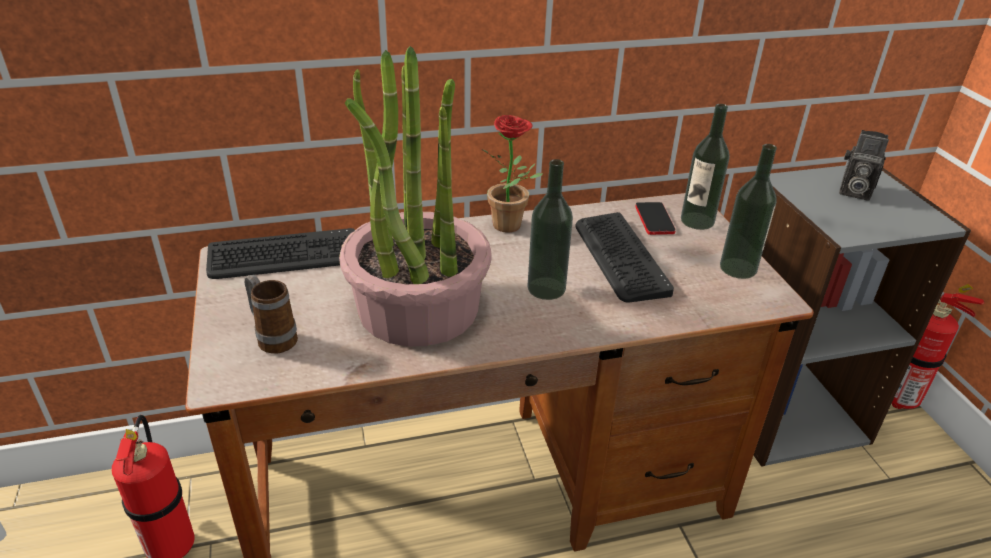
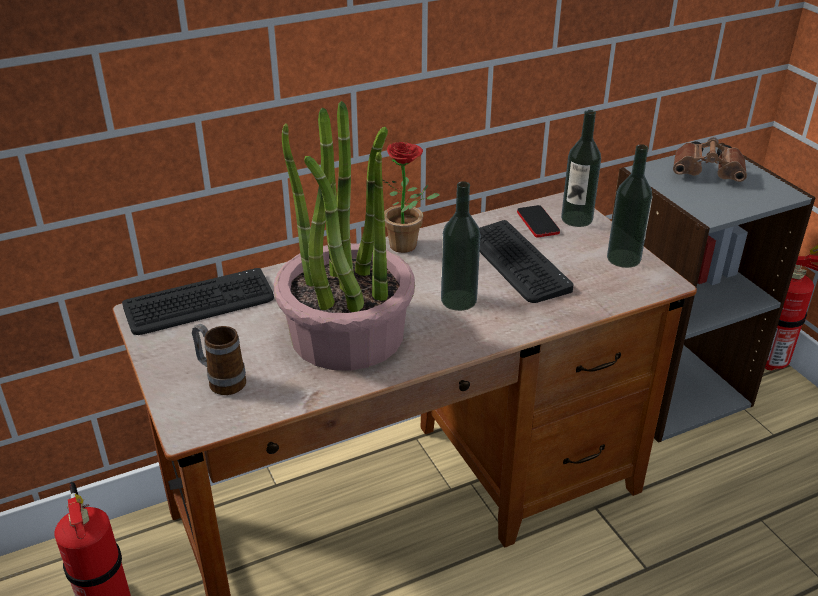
camera: 10 degrees left, 0 degrees up
(853, 192) = (709, 174): camera -> brown binoculars

